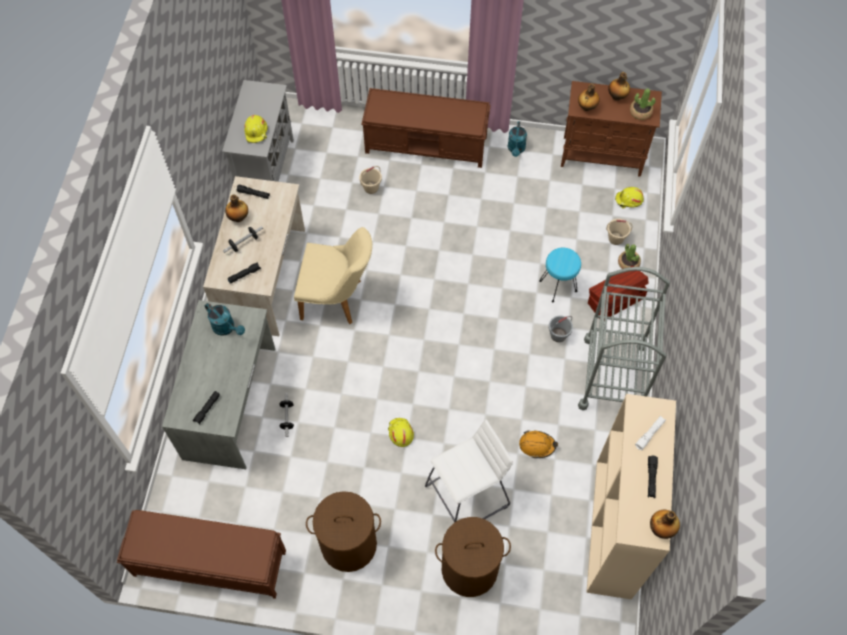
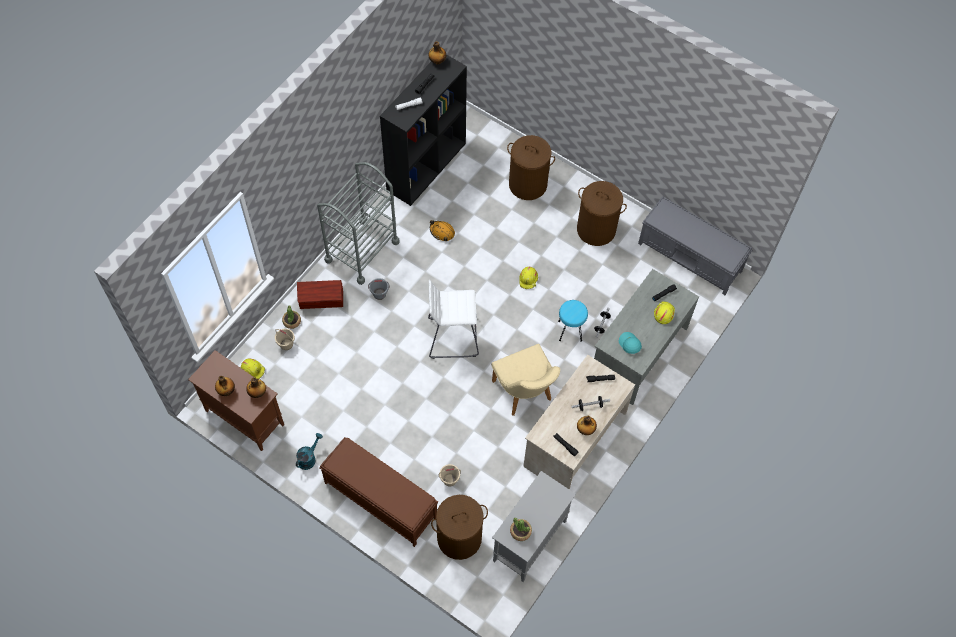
camera: 155 degrees left, 0 degrees up
(209, 563) = (690, 257): brown bench -> grey bench
(226, 328) = (629, 344): turquoise watering can -> turquoise cap
(256, 132) = (539, 499): yellow hard hat -> yellow hard hat (663, 313)
(334, 145) = (459, 538): none -> brown laundry basket
(337, 299) = (525, 394): beige chair -> beige chair turned 150 degrees counterclockwise
(468, 495) = (505, 223): white stool -> white stool (452, 337)
(558, 286) = (355, 328): turquoise stool -> turquoise stool (570, 330)
(614, 529) = (426, 166): beige bookcase -> black bookcase
(640, 112) = (219, 368): potted plant -> potted plant (520, 531)

